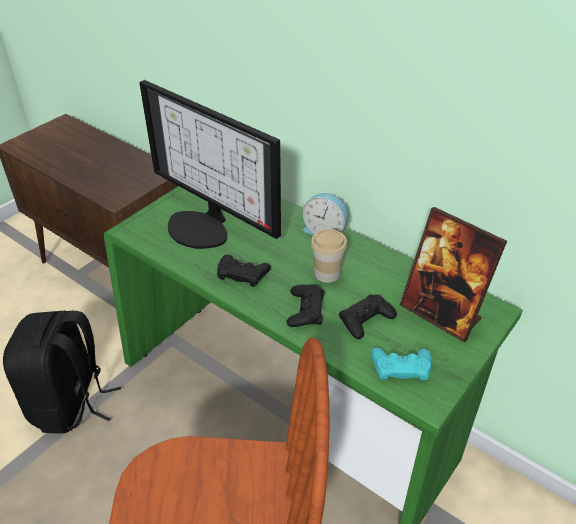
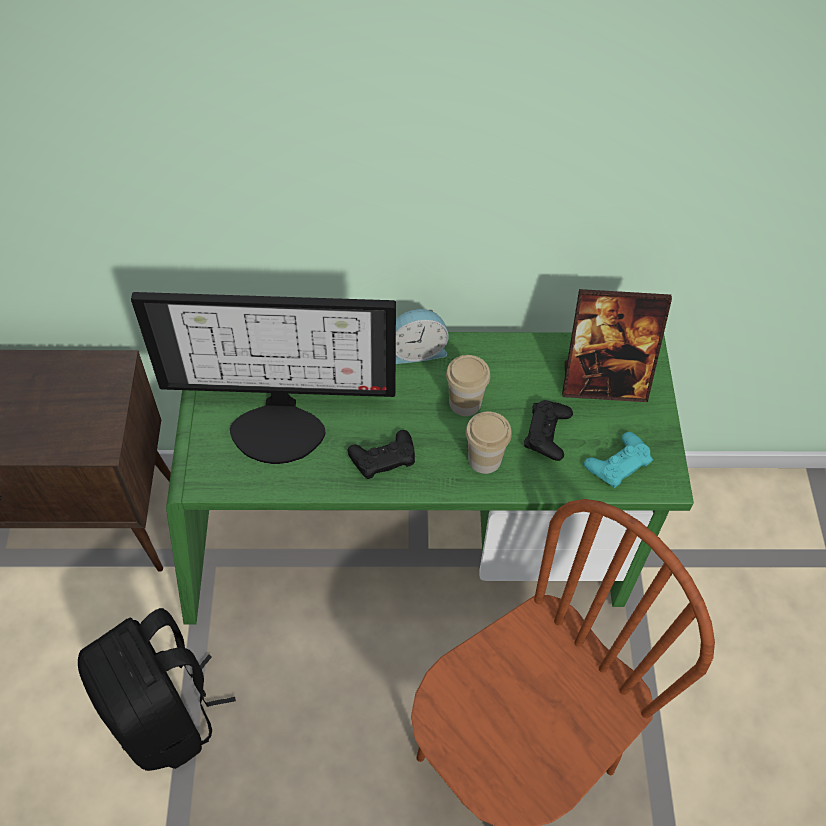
camera: 40 degrees left, 15 degrees up
(305, 310) = (484, 459): black game controller -> cup

